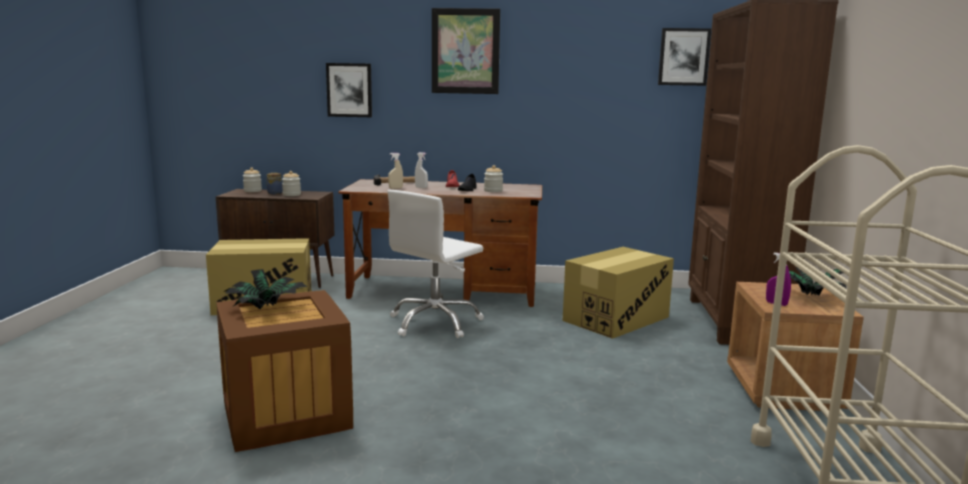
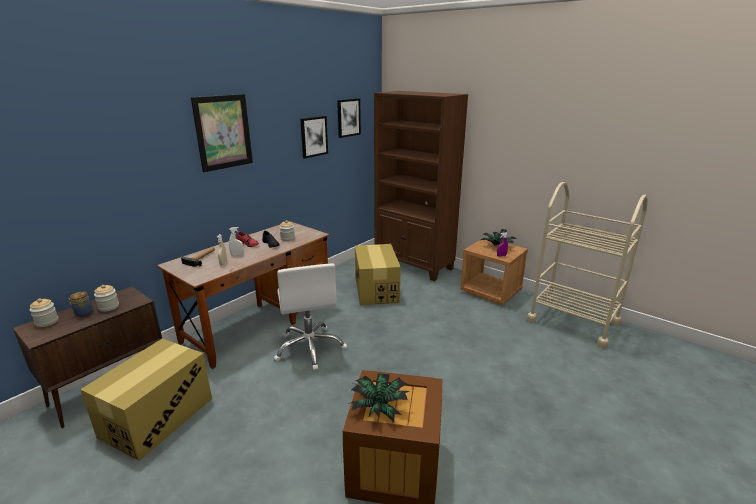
camera: 55 degrees left, 10 degrees up
(349, 90) = (125, 186): picture -> picture (313, 136)

